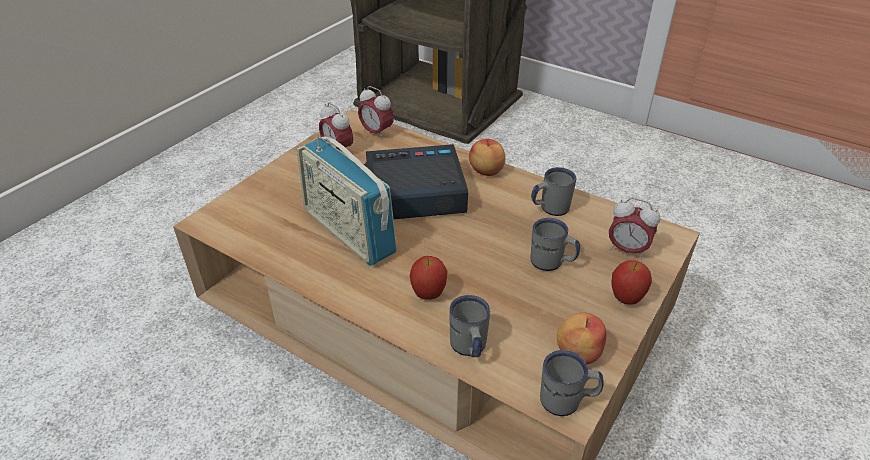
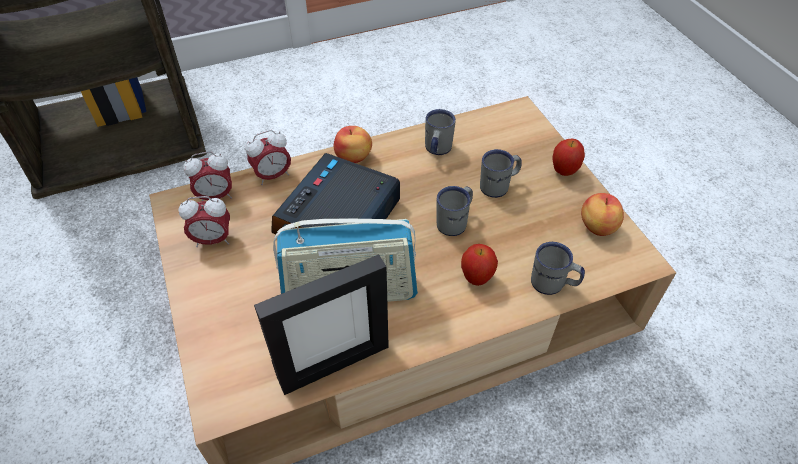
camera: 55 degrees left, 10 degrees up
(278, 254) = (333, 362): none -> picture frame
(567, 401) = (636, 258): grey mug -> grey mug (455, 222)
(627, 250) = (517, 140): alarm clock -> alarm clock (273, 176)

